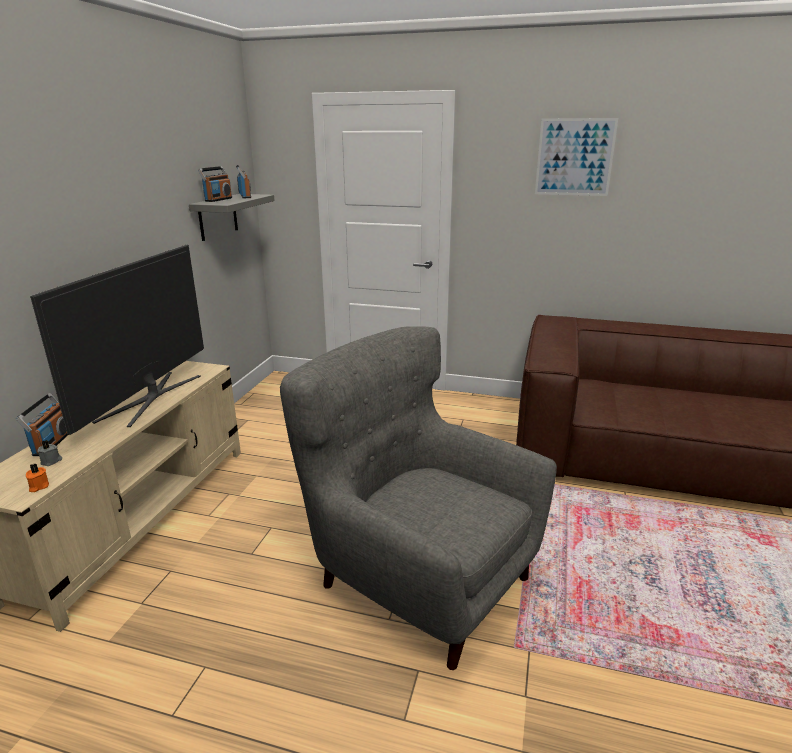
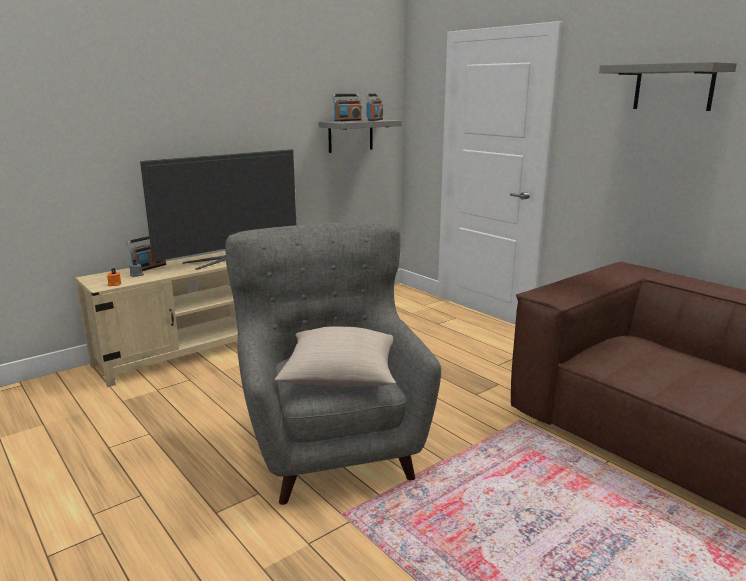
camera: 35 degrees right, 5 degrees down
(454, 505) = (341, 375): none -> beige pillow
(574, 157) = (673, 87): picture -> grey shelf

